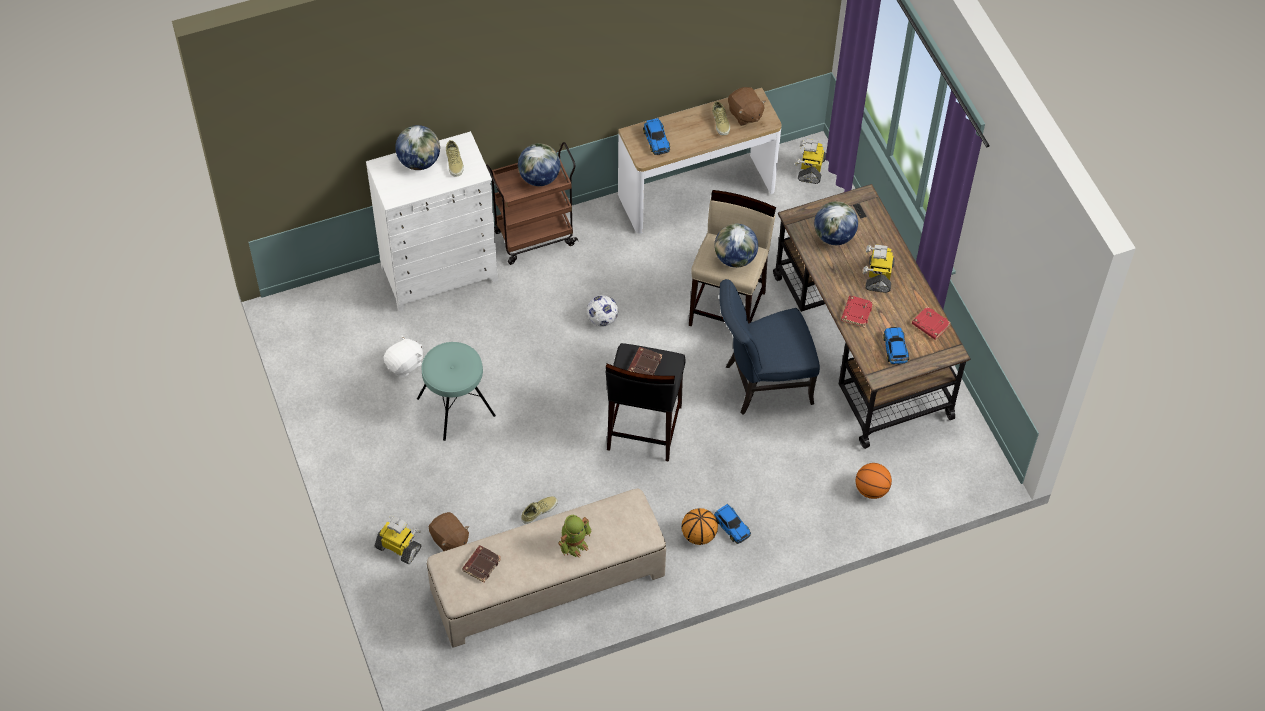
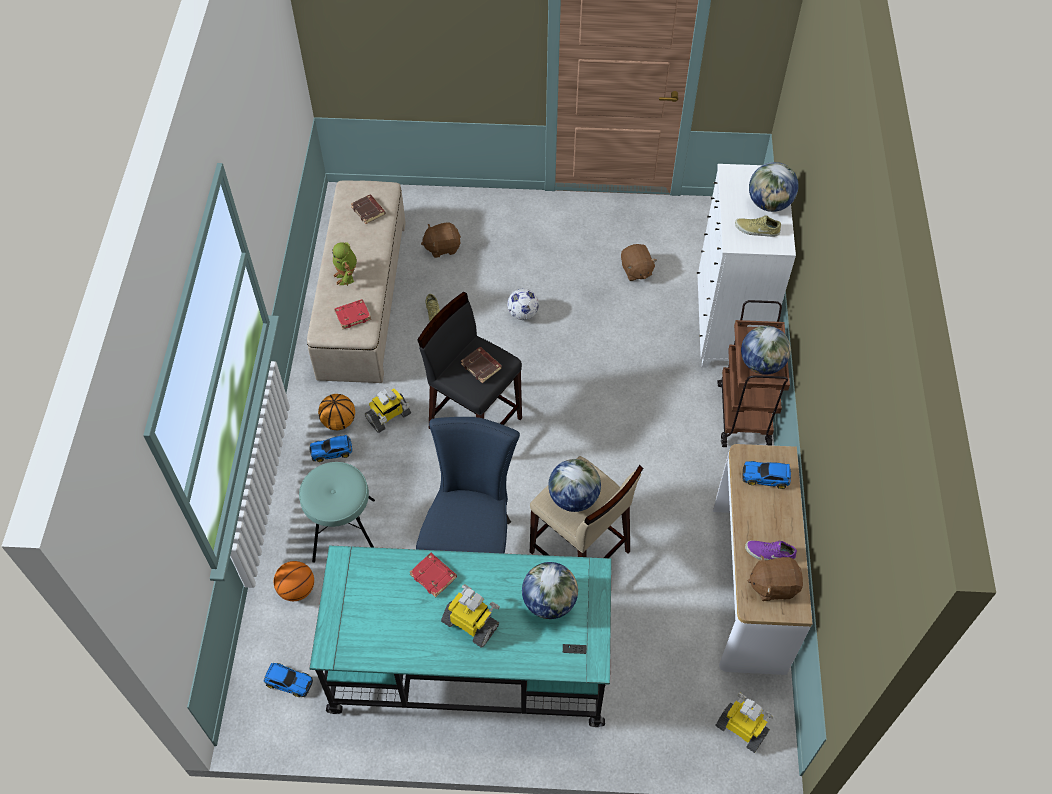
camera: 115 degrees right, 0 degrees up
(399, 547) = (454, 214): toy robot -> toy robot (388, 417)
(405, 364) = (636, 270): white plush toy -> brown plush toy
(456, 407) = (572, 292): turquoise stool -> turquoise stool (344, 530)
(602, 319) = (617, 435): football -> football (523, 314)
(721, 122) = (769, 554): beige shoe -> purple shoe
(861, 345) = (470, 664): brown desk -> turquoise desk
(895, 349) = (365, 593): toy car -> toy car (288, 681)
(930, 325) = (376, 646): red book -> red book (353, 315)

